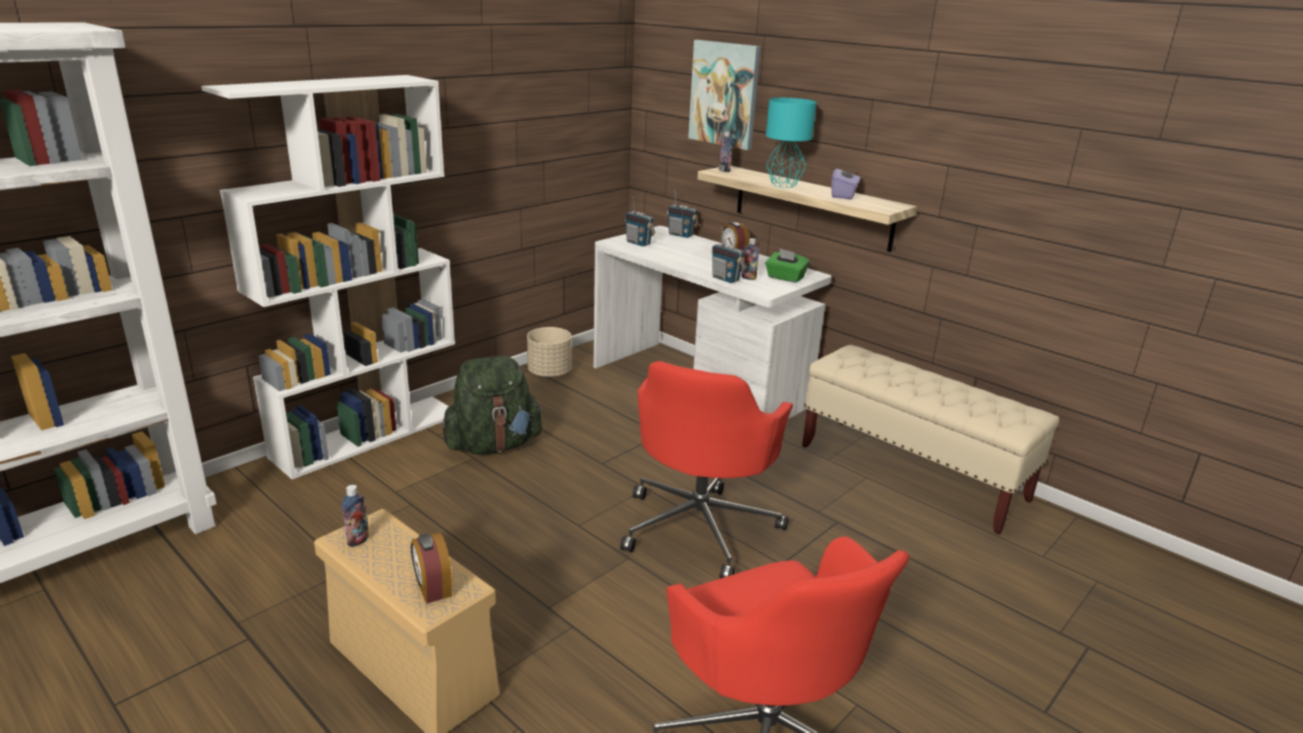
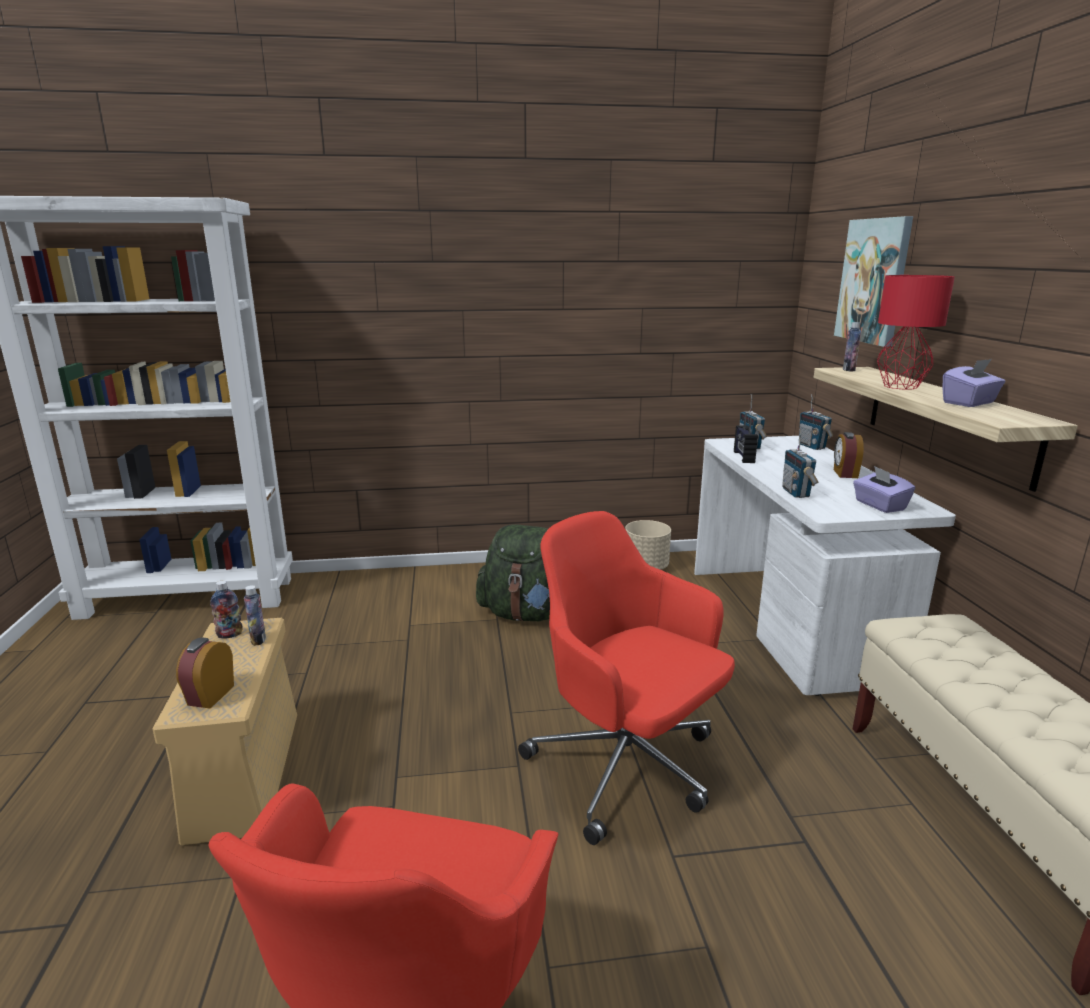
camera: 40 degrees right, 5 degrees down
(368, 435) = (445, 575): white bookcase -> none
(648, 254) = (743, 457): none -> radio
(700, 526) = (626, 767): red office chair -> red office chair turned 75 degrees clockwise
(748, 278) = (828, 497): bottle -> bottle (258, 640)
(784, 185) = (901, 386): turquoise table lamp -> red table lamp
(785, 278) = (879, 505): green tissue box -> purple tissue box

